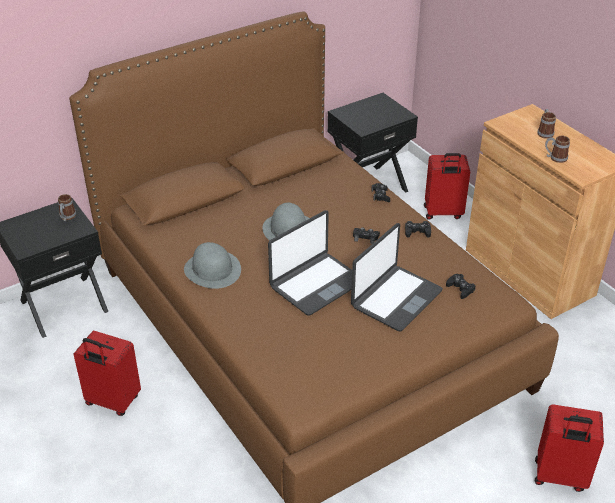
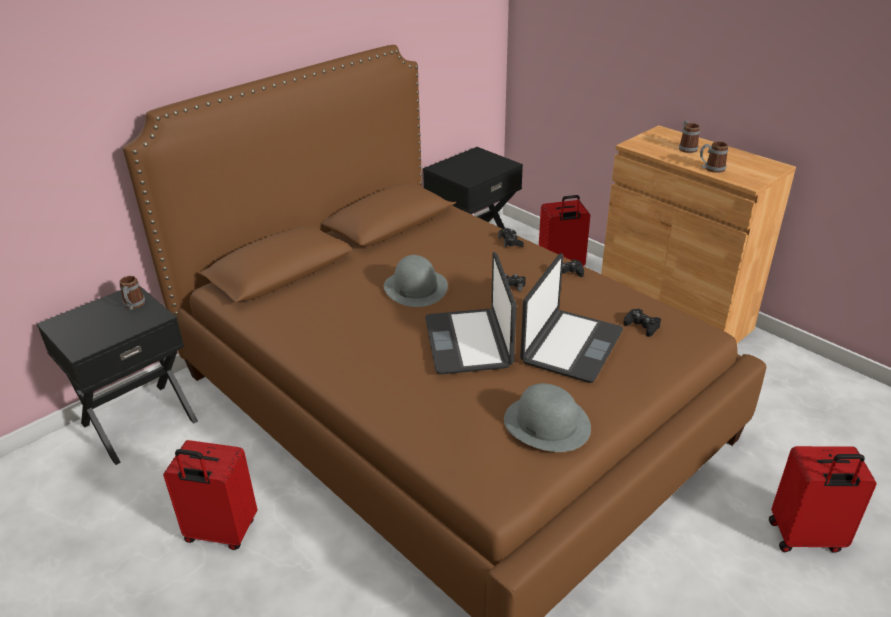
camera: 10 degrees left, 5 degrees down
(212, 270) = (334, 342): grey hat -> grey hat (547, 423)
(316, 284) = (469, 342): laptop -> laptop turned 135 degrees clockwise

